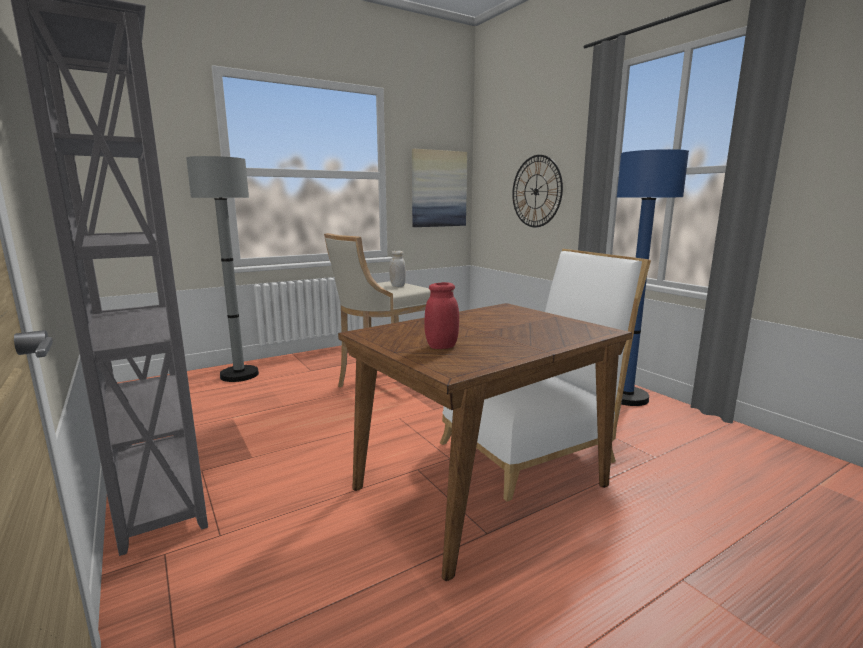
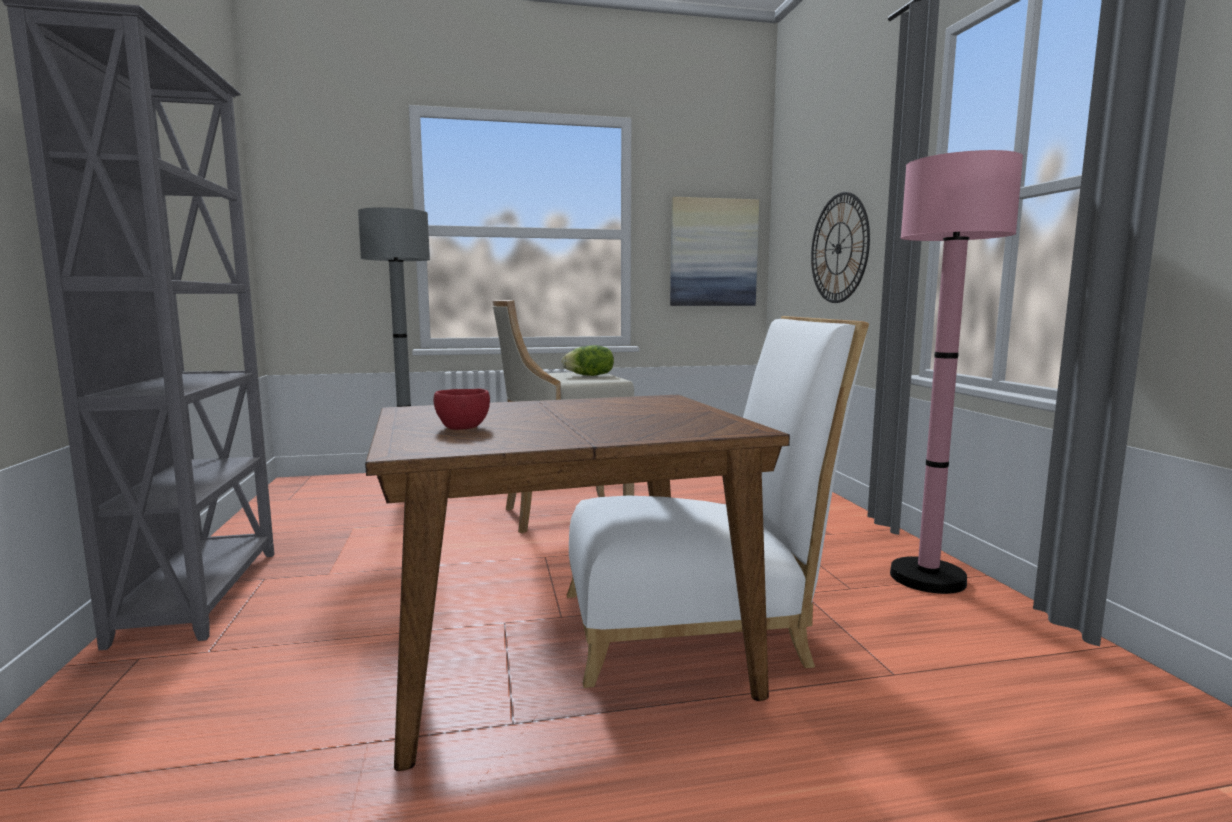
camera: 20 degrees right, 5 degrees down
(397, 286) = (590, 375): white jar -> lettuce
(441, 346) = (464, 427): red jar -> red bowl
(626, 397) = (927, 578): blue floor lamp -> pink floor lamp

